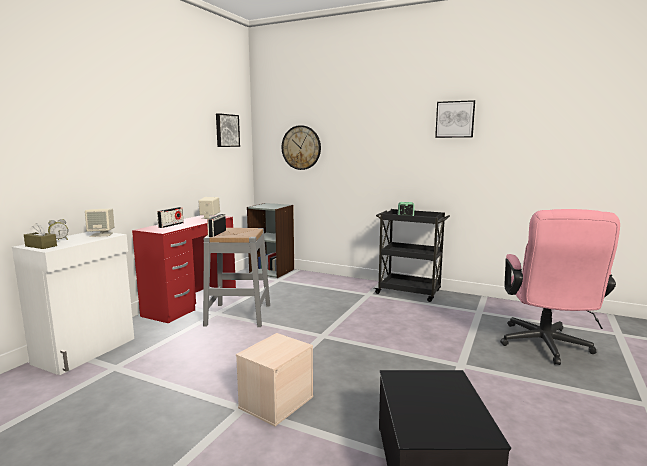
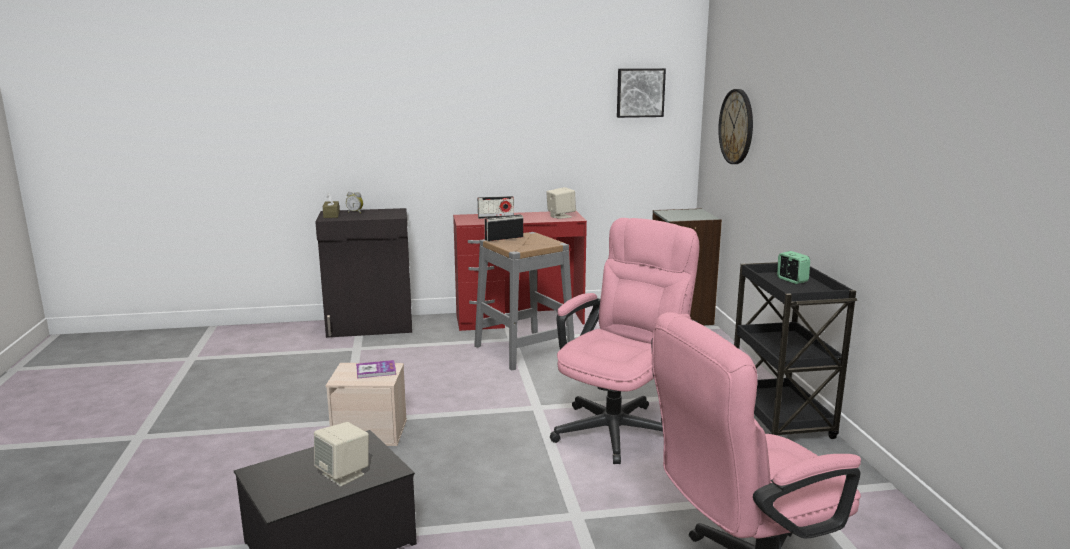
camera: 55 degrees right, 5 degrees up
(86, 351) = (370, 327): white cabinet -> black cabinet
(102, 234) = (392, 214): beige speaker -> beige speaker (344, 474)
(276, 344) = (376, 370): none -> book
(374, 323) = (621, 426): none -> pink office chair
(455, 119) = (892, 105): picture -> none

